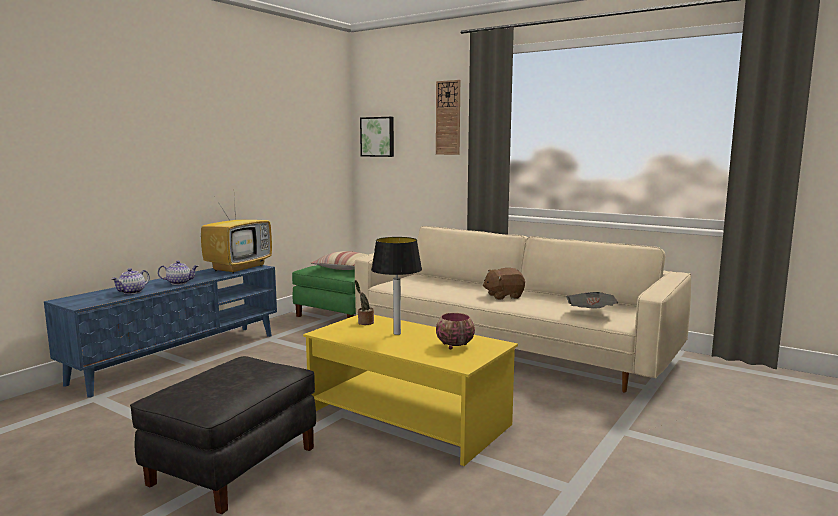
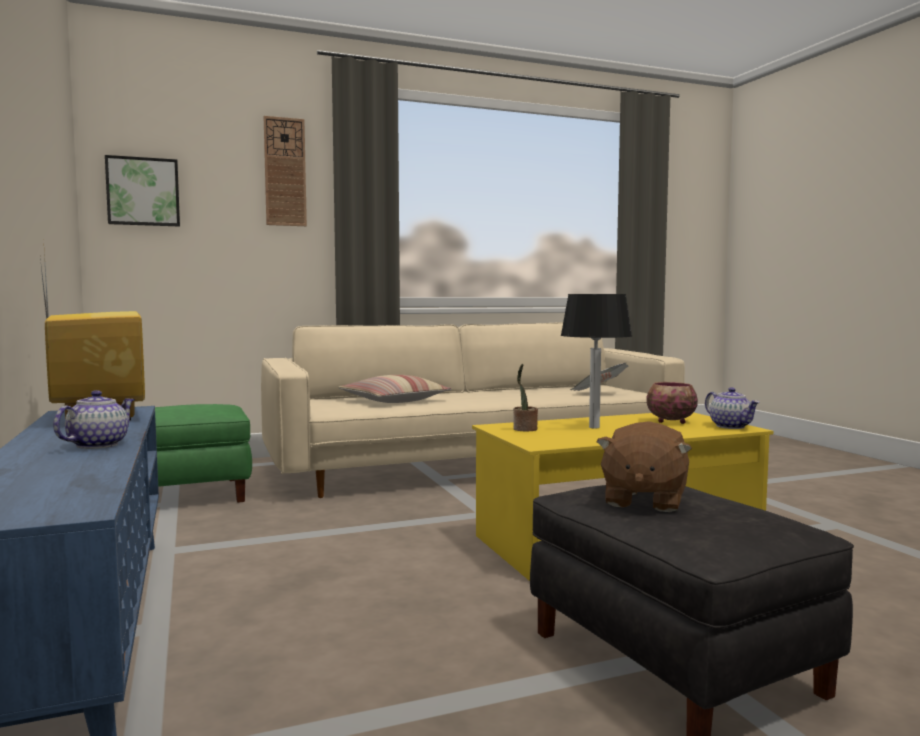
camera: 55 degrees left, 5 degrees down
(132, 292) = (74, 472): teapot -> teapot (731, 426)
(345, 268) = (181, 408): pillow -> pillow (394, 401)
(503, 296) = (483, 397): brown plush toy -> brown plush toy (643, 500)

